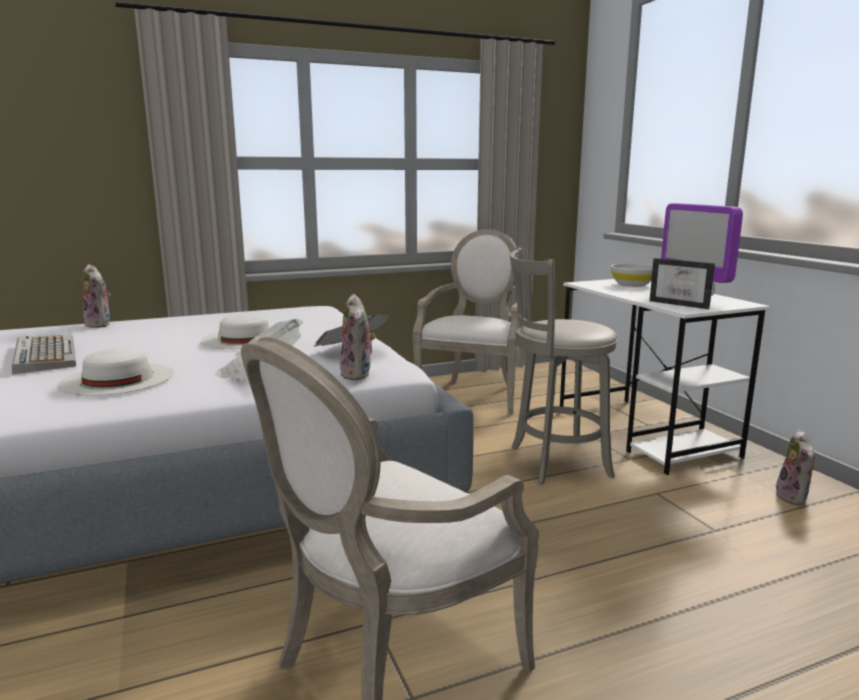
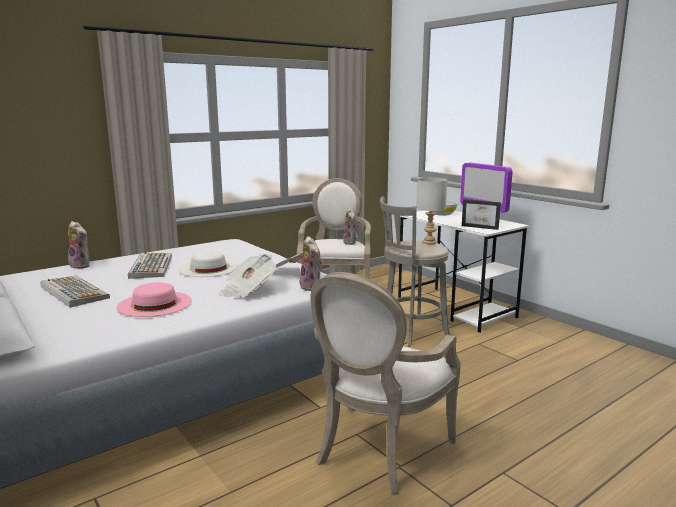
camera: 15 degrees left, 0 degrees up
(117, 379) = (154, 304): white hat -> pink hat
(177, 331) = (151, 266): none -> keyboard
(589, 323) = (429, 242): none -> grey table lamp
(794, 498) = (552, 337): plush toy -> plush toy (351, 242)

